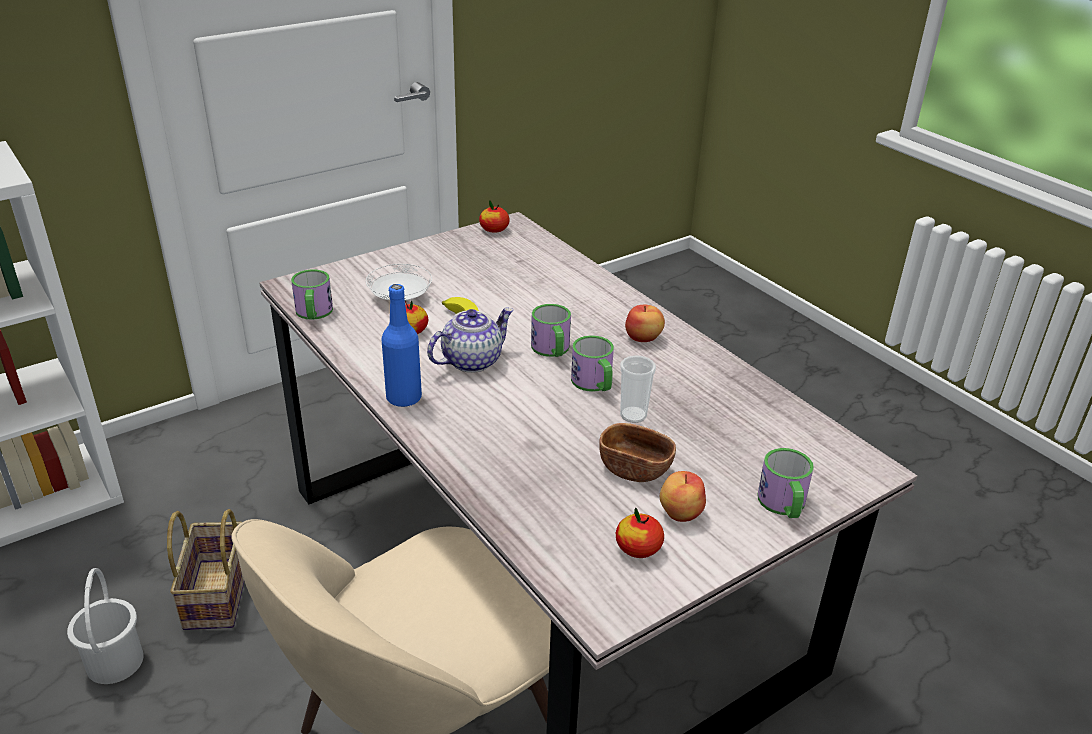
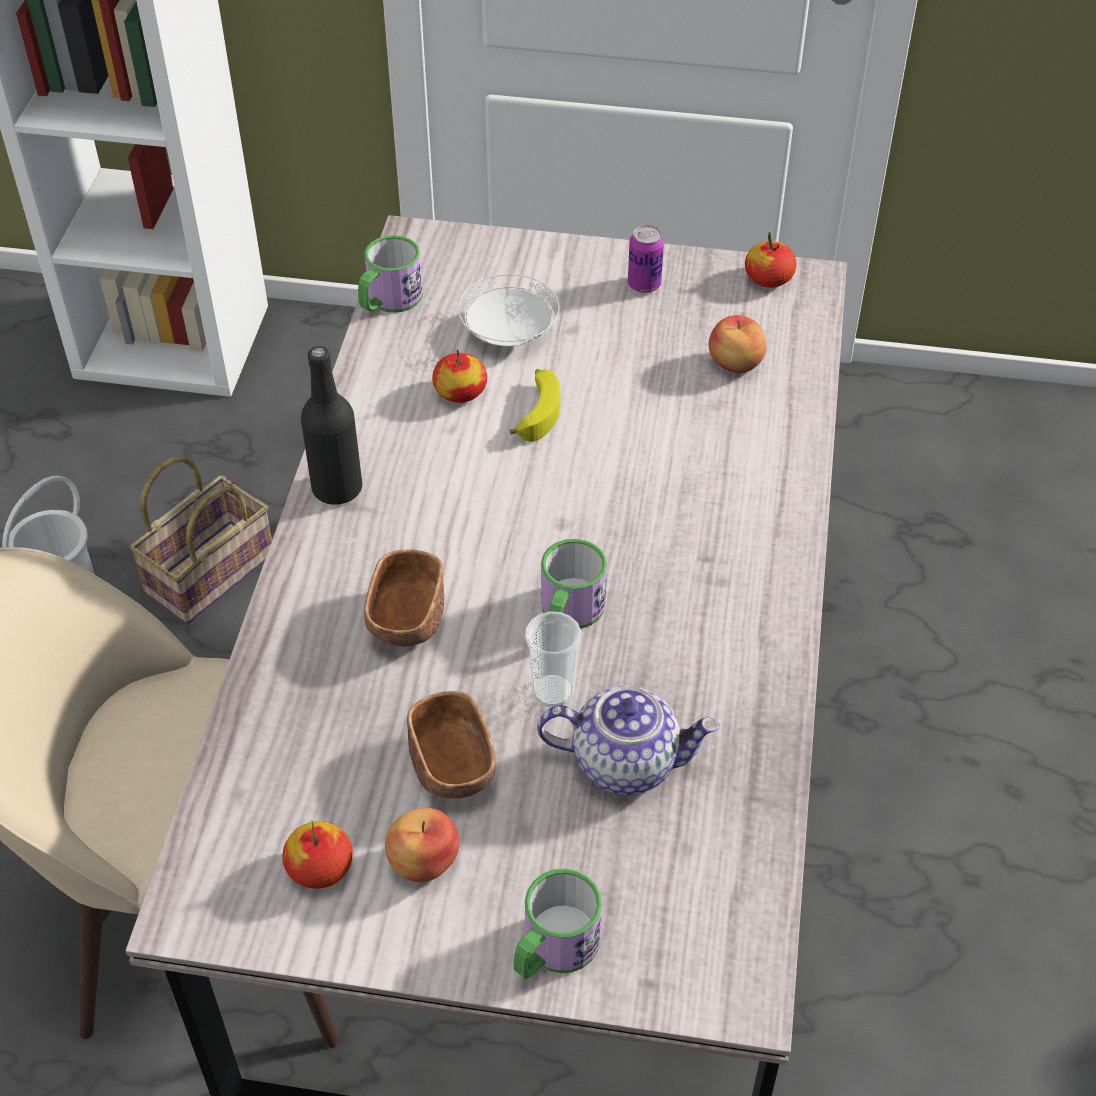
camera: 45 degrees right, 15 degrees up
(404, 398) = (337, 488): blue bottle -> black bottle
(440, 254) = (644, 284): none -> can
(472, 360) = (473, 482): teapot -> teapot (626, 761)
(523, 428) = (406, 619): none -> brown bowl
(552, 350) = (585, 527): mug -> none
(643, 338) = (726, 584): apple -> apple (735, 364)

